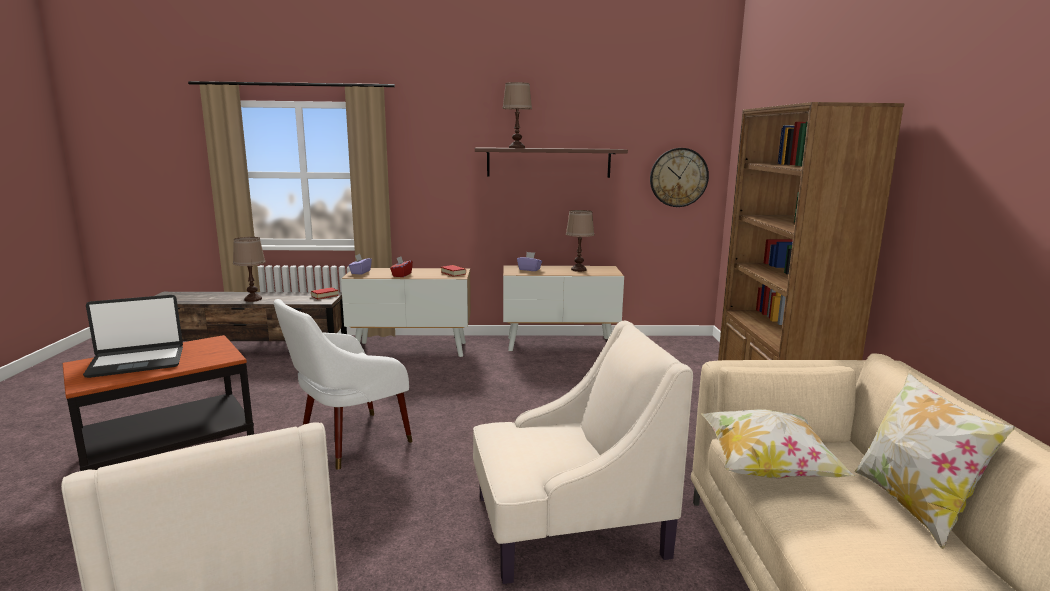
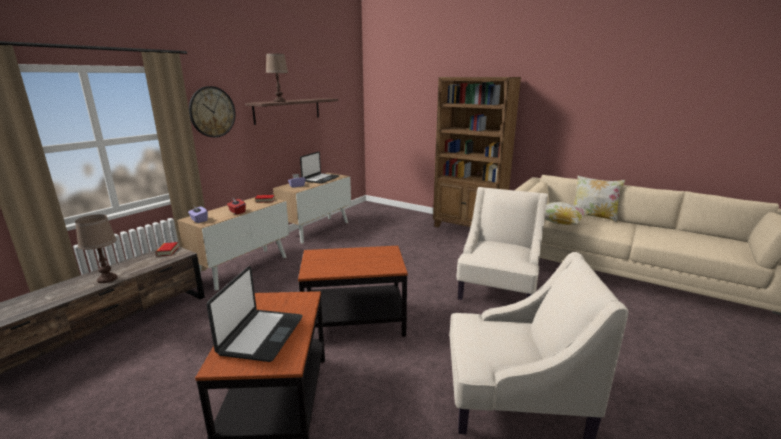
camera: 55 degrees left, 5 degrees up
(348, 441) = (354, 321): white armchair -> side table
(578, 270) = (320, 179): brown table lamp -> laptop
(678, 177) = (346, 113): wall clock -> wall clock (212, 112)

